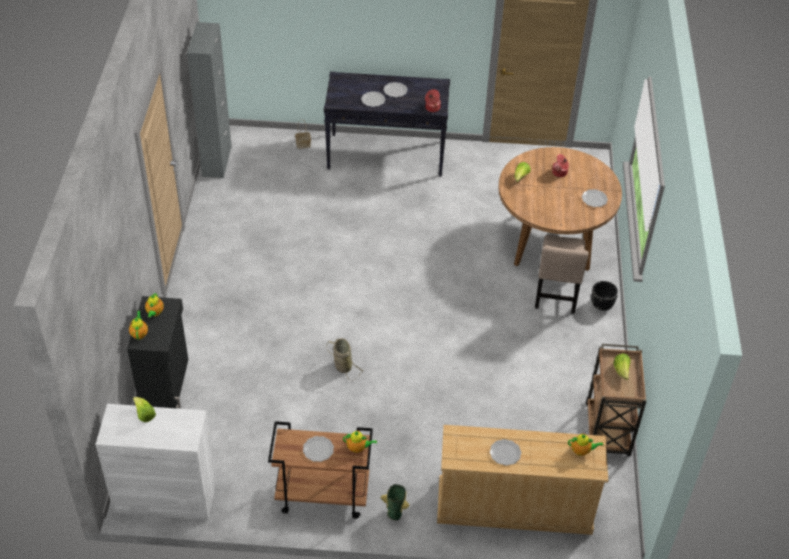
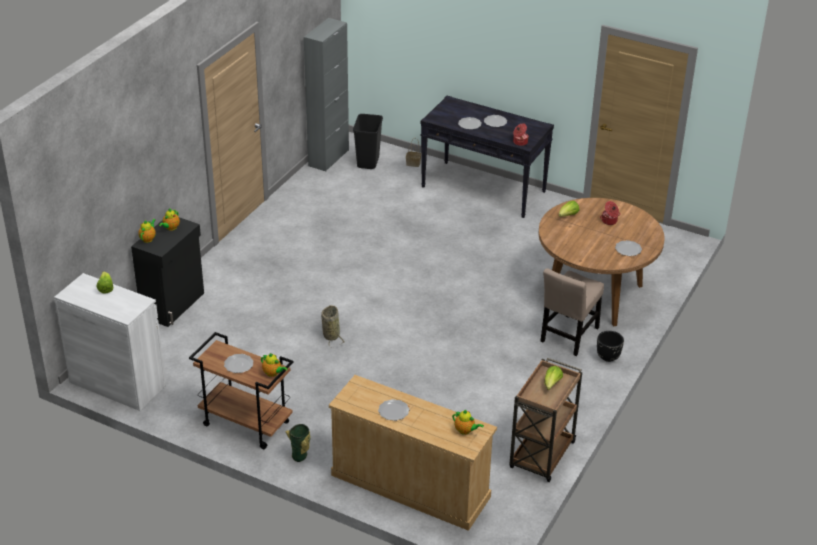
camera: 25 degrees right, 10 degrees down
(259, 155) = (368, 162): none -> black trash can

